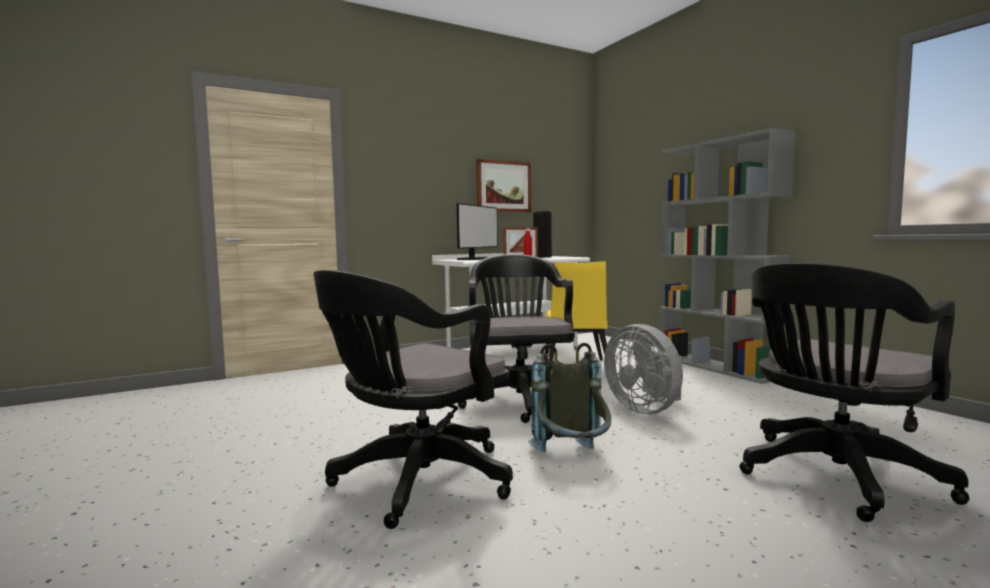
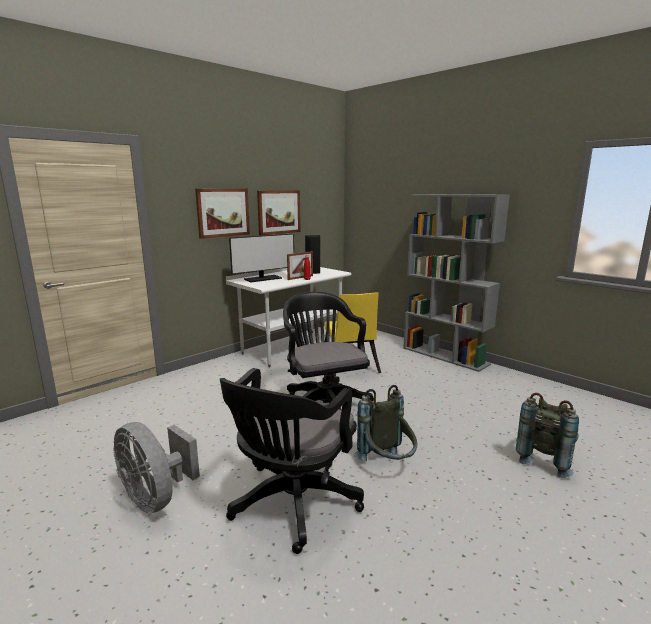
camera: 15 degrees left, 10 degrees up
(433, 181) = (223, 212): none -> picture
(475, 259) = (263, 279): monitor -> monitor turned 45 degrees clockwise
(645, 409) = (415, 407): grey fan -> grey fan (156, 497)
(834, 478) = (545, 459): black office chair -> grey backpack

